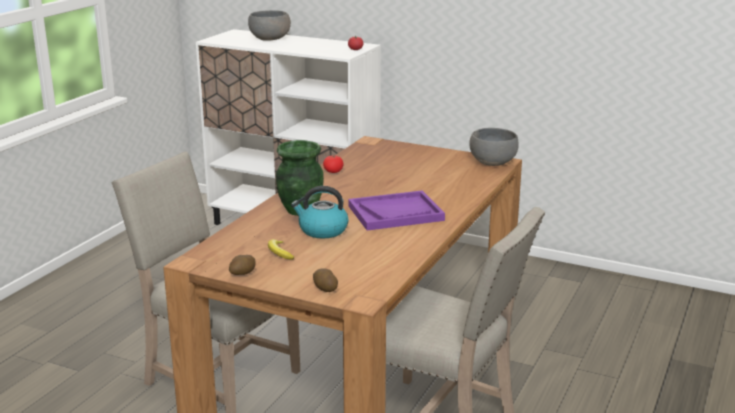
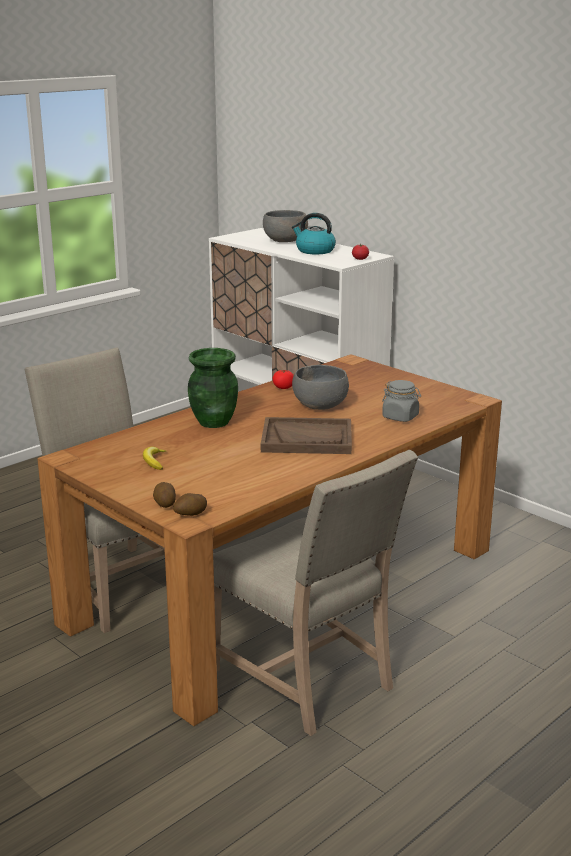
camera: 20 degrees right, 0 degrees up
(242, 273) = (101, 476): potato -> potato (190, 514)
(322, 230) = (216, 446): kettle -> kettle (314, 251)
(396, 213) = (307, 439): purple tray -> brown tray
(455, 184) = (400, 417): none -> grey jar
(492, 162) = (464, 399): grey bowl -> grey bowl (320, 405)

